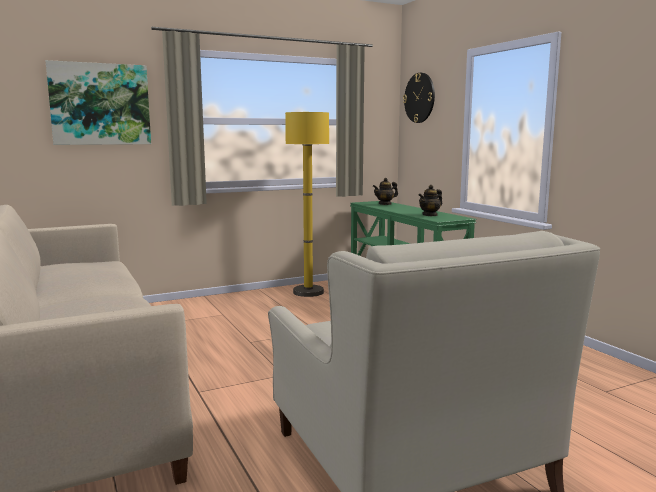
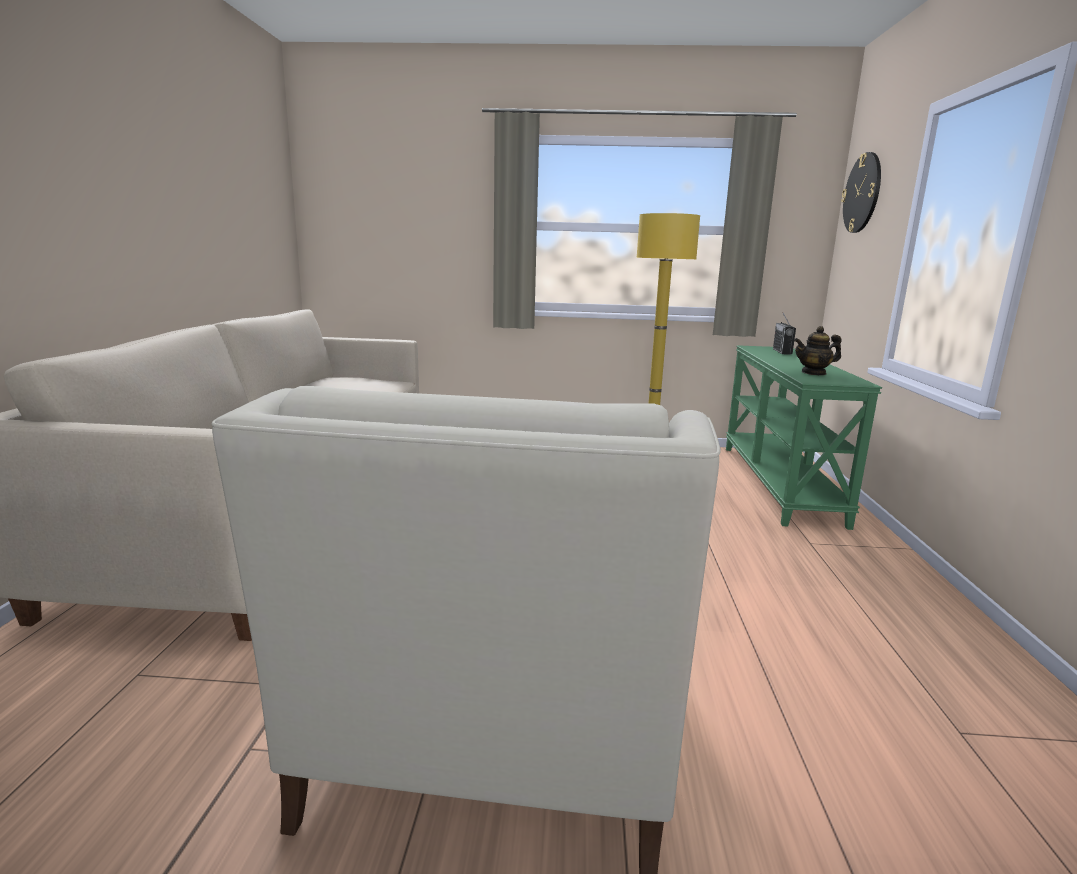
camera: 30 degrees right, 5 degrees up
(100, 104) = (427, 205): picture -> none
(385, 204) = (782, 351): teapot -> radio

